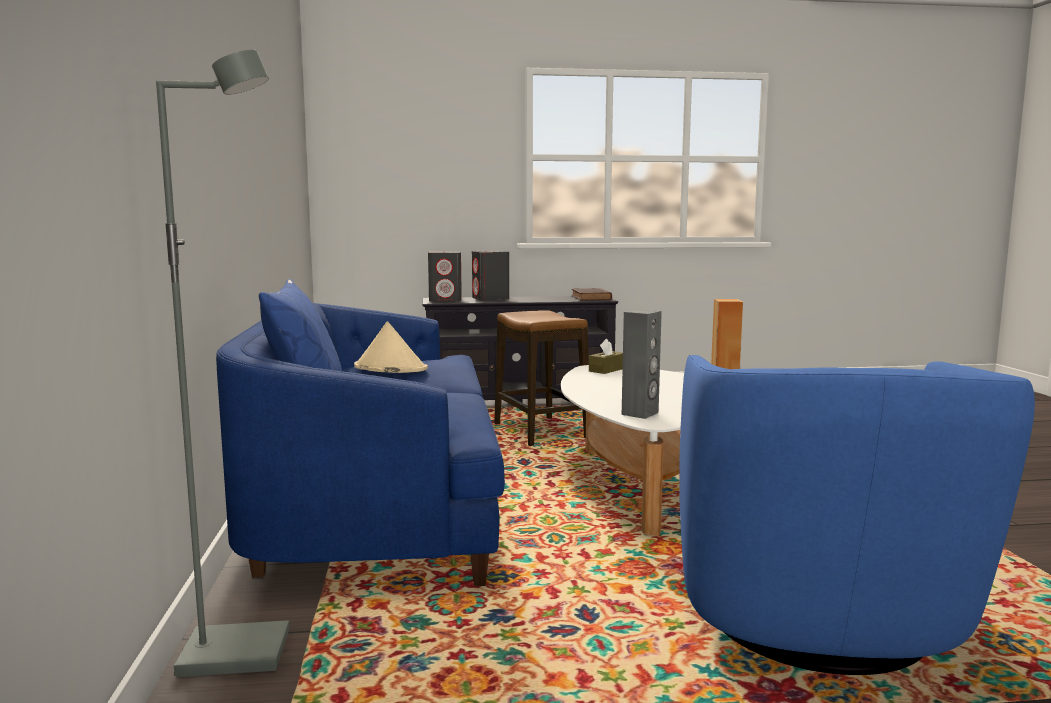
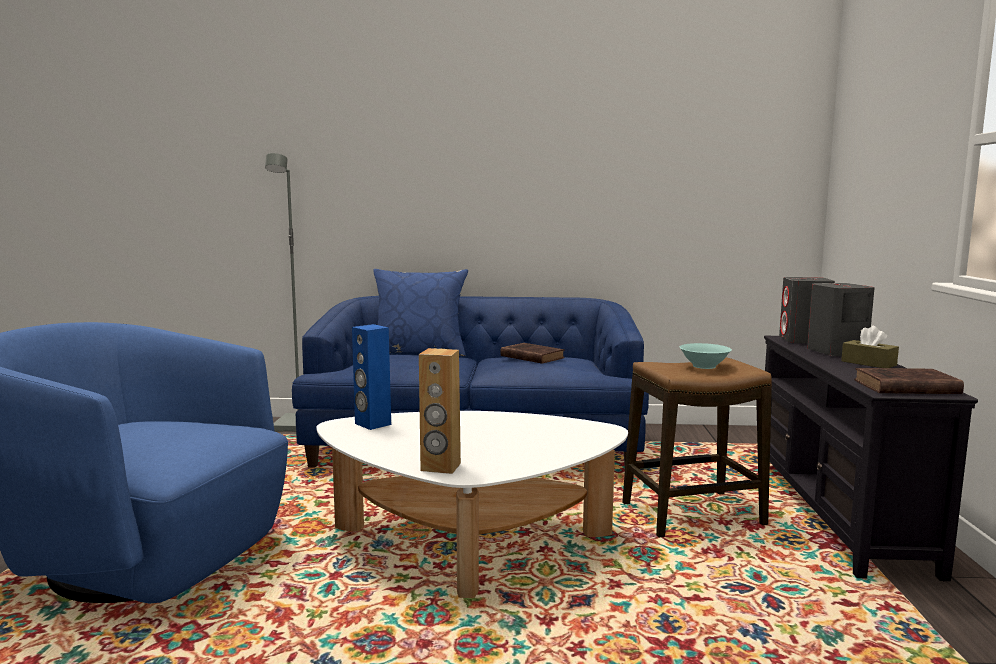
camera: 100 degrees right, 0 degrees up
(390, 368) = (531, 357): beige hat -> brown book
(536, 316) = (703, 366): none -> turquoise bowl
(607, 370) = (589, 433): brown tissue box -> brown tissue box (868, 363)
(640, 414) = (372, 424): grey speaker -> blue speaker

